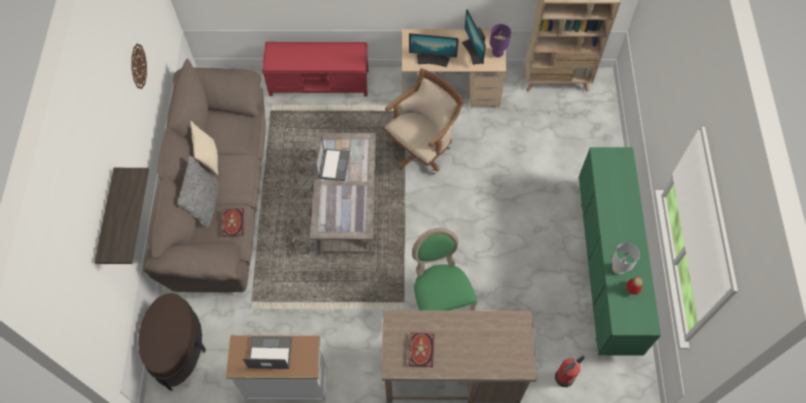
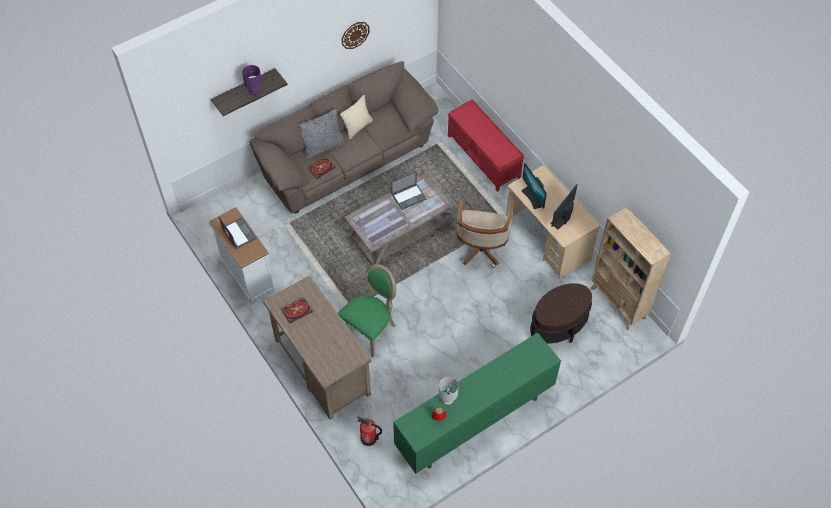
camera: 55 degrees right, 5 degrees down
(179, 350) = (229, 206): brown side table -> brown side table (558, 327)
(423, 150) = (481, 251): office chair -> office chair turned 90 degrees clockwise
(497, 53) = (574, 233): purple table lamp -> purple table lamp (255, 92)

